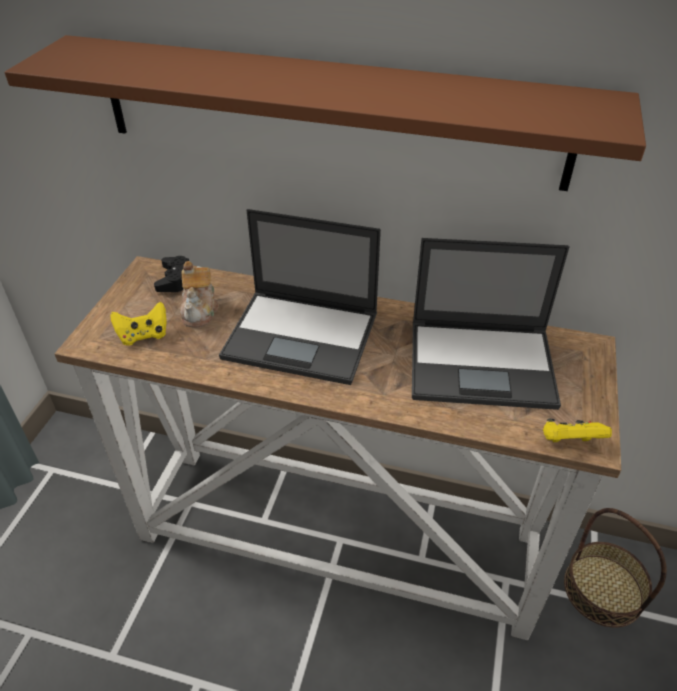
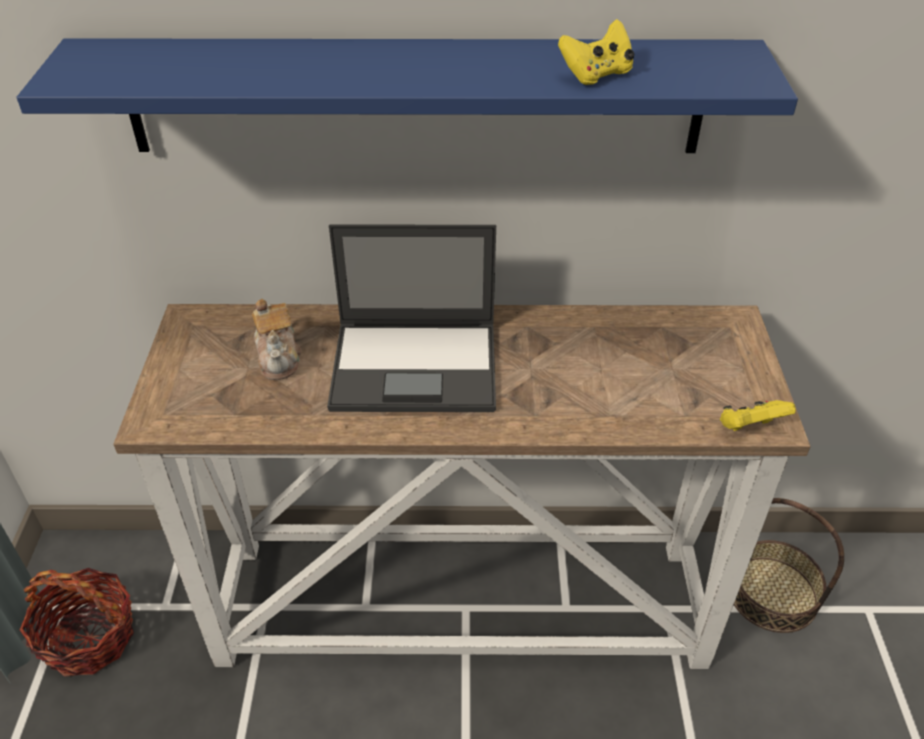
camera: 15 degrees left, 0 degrees up
(61, 496) = (89, 637): none -> basket
(143, 335) = (221, 400): yellow game controller -> yellow game controller (596, 75)
(174, 279) = (230, 325): black game controller -> none
(328, 112) = (415, 97): brown shelf -> blue shelf
(483, 363) = (631, 360): laptop -> none

